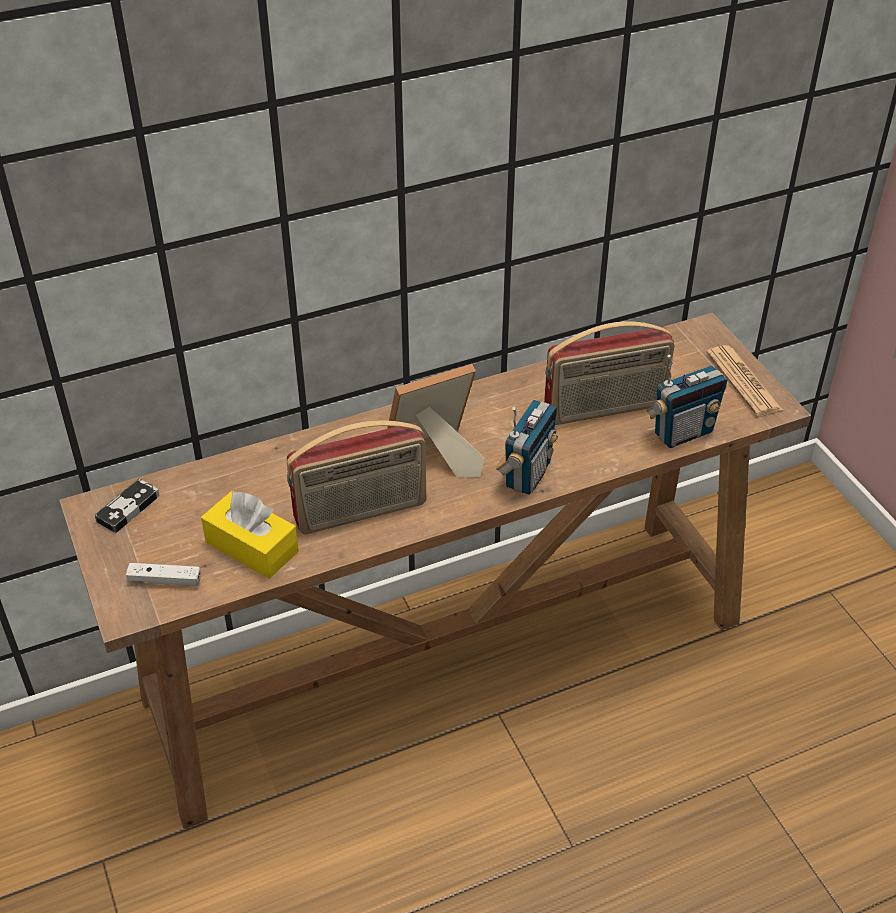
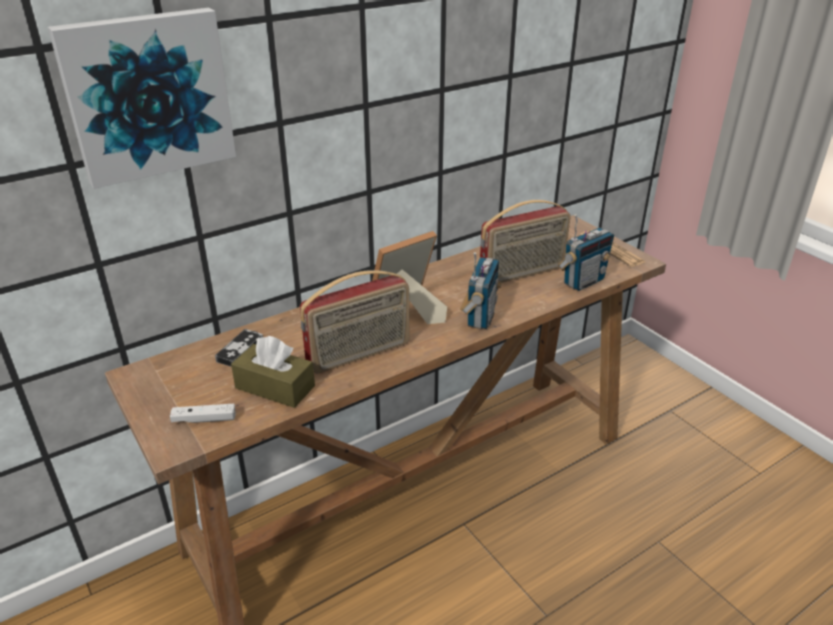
camera: 10 degrees left, 10 degrees down
(119, 202) = (148, 95): none -> picture
(128, 508) = (165, 372): game controller -> game controller (240, 350)
(252, 547) = (275, 387): yellow tissue box -> brown tissue box

